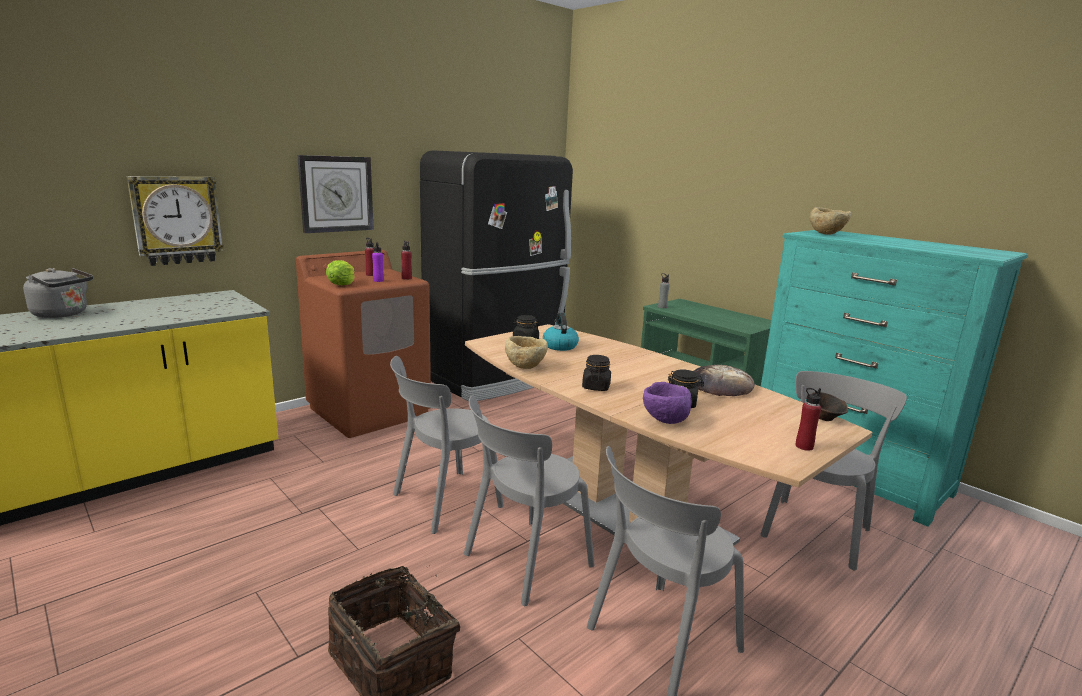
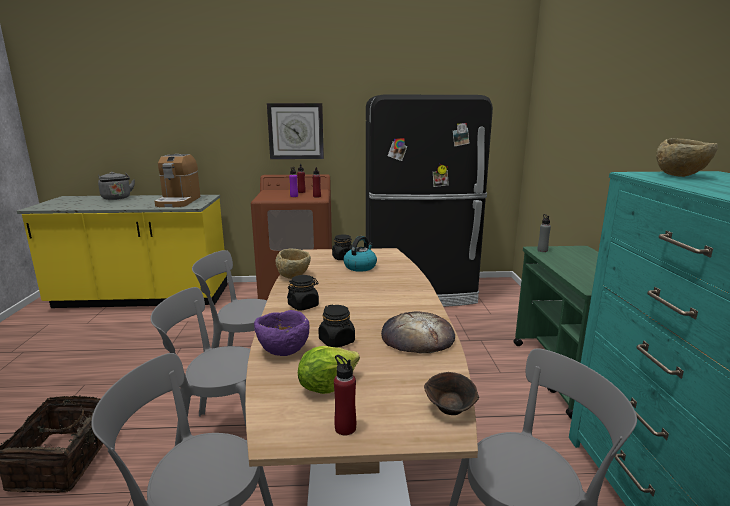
camera: 40 degrees right, 0 degrees up
(177, 220) = (189, 147): wall clock -> none
(201, 306) = (178, 201): none -> coffee machine
(341, 284) = (264, 196): lettuce -> lettuce (327, 386)

